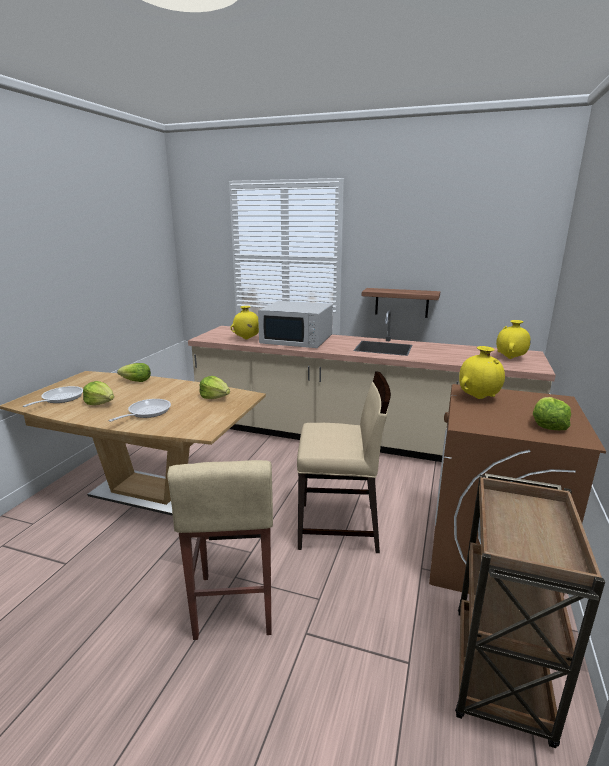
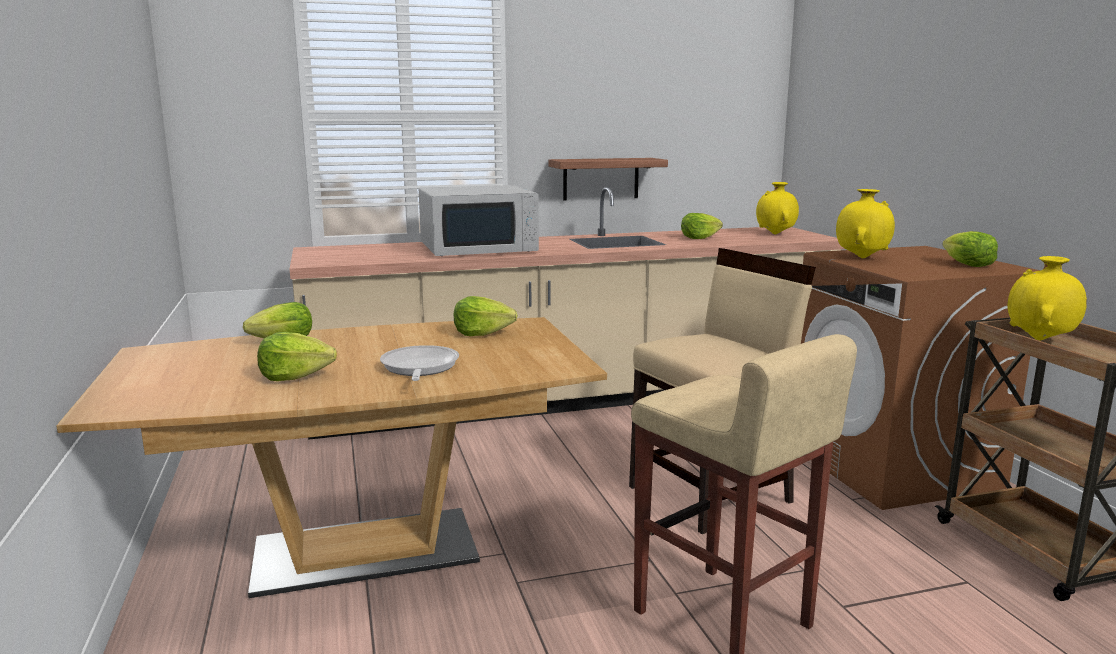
camera: 35 degrees left, 5 degrees down
(60, 398) = (186, 388): frying pan -> none
(246, 339) = (395, 256): yellow vase -> yellow vase (1040, 340)
(444, 353) = (699, 238): none -> lettuce

